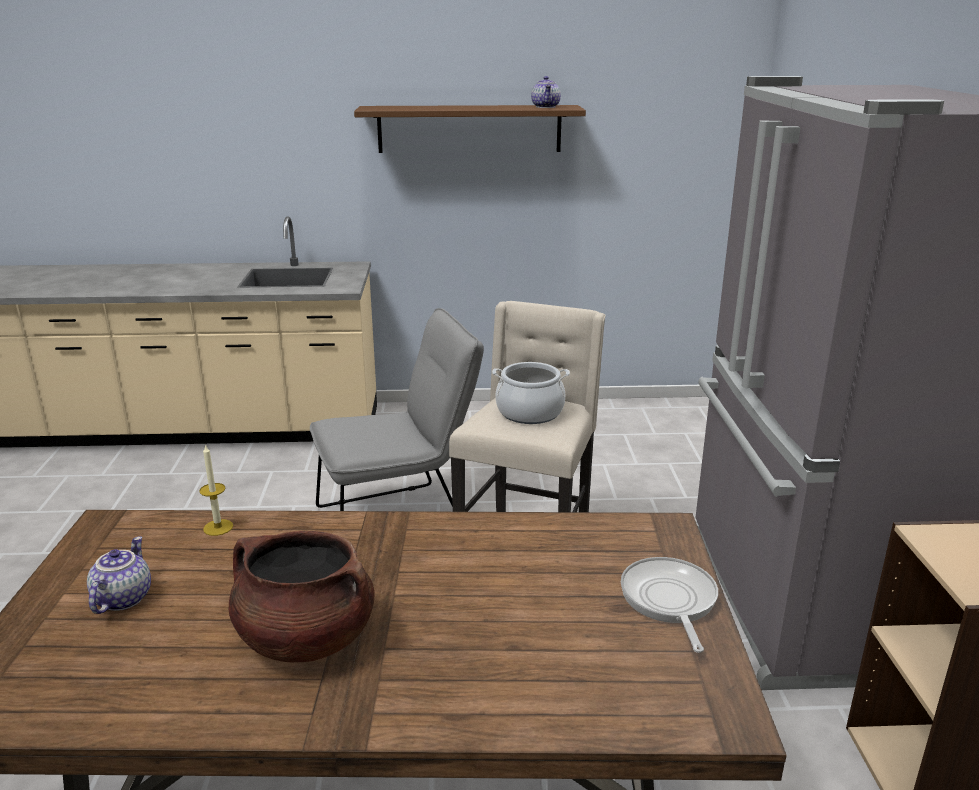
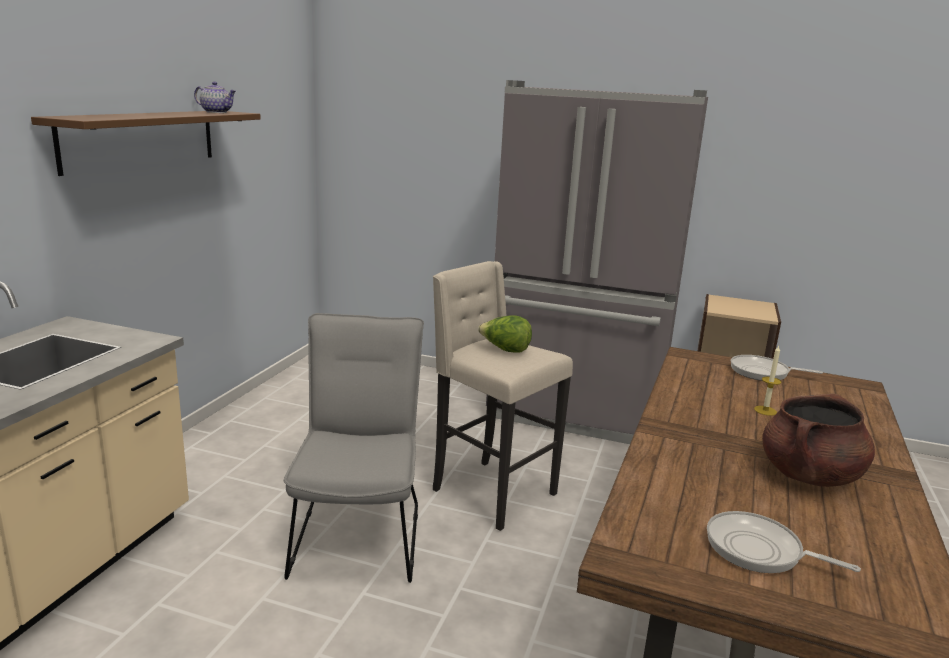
camera: 70 degrees left, 5 degrees down
(122, 598) = (759, 550): teapot -> frying pan
(218, 527) = (644, 494): candle -> candle (765, 410)
(530, 412) = (505, 350): cooking pot -> lettuce

